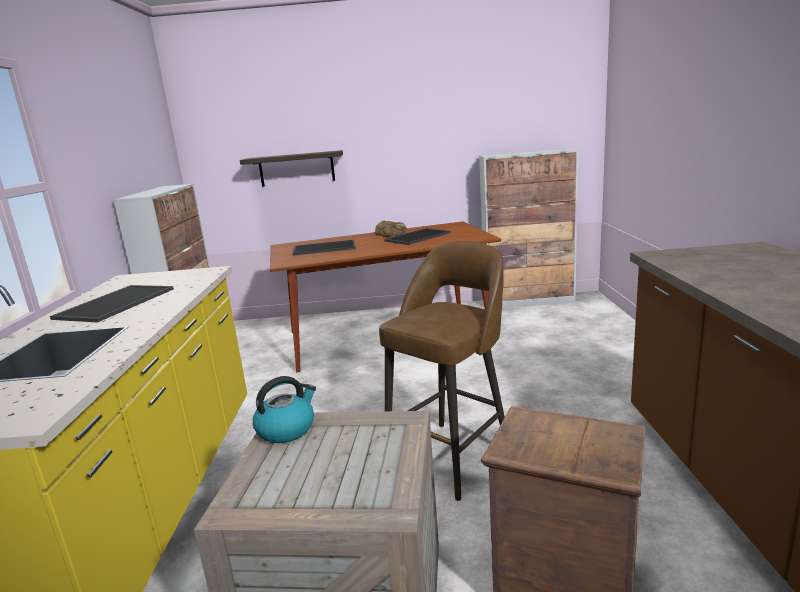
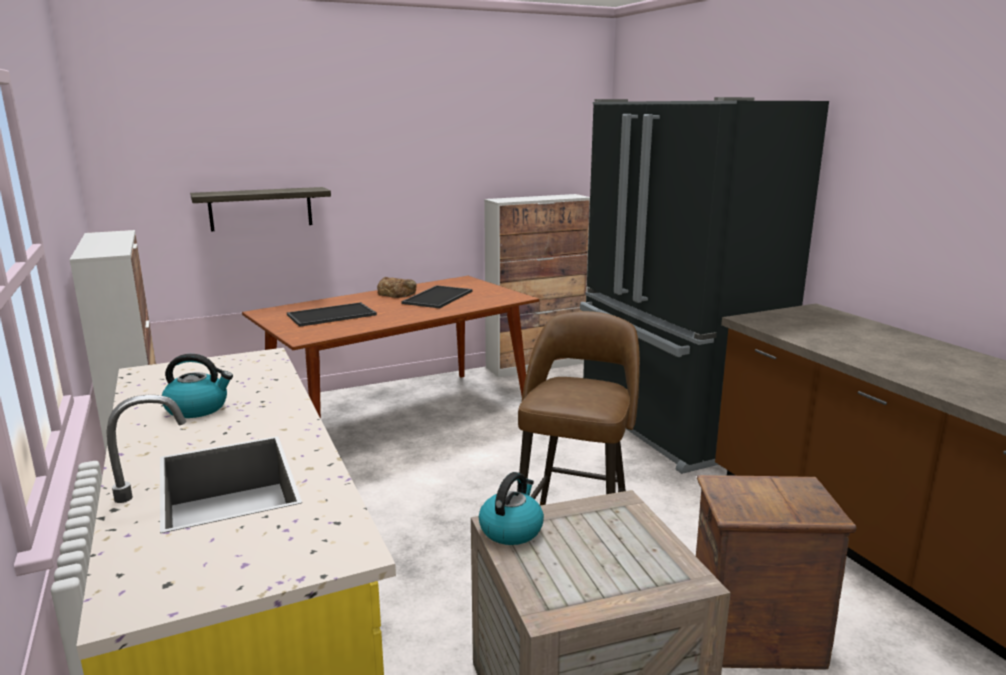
camera: 25 degrees left, 0 degrees up
(115, 303) = (198, 408): tray -> kettle
(620, 364) = (670, 426): none -> black fridge

